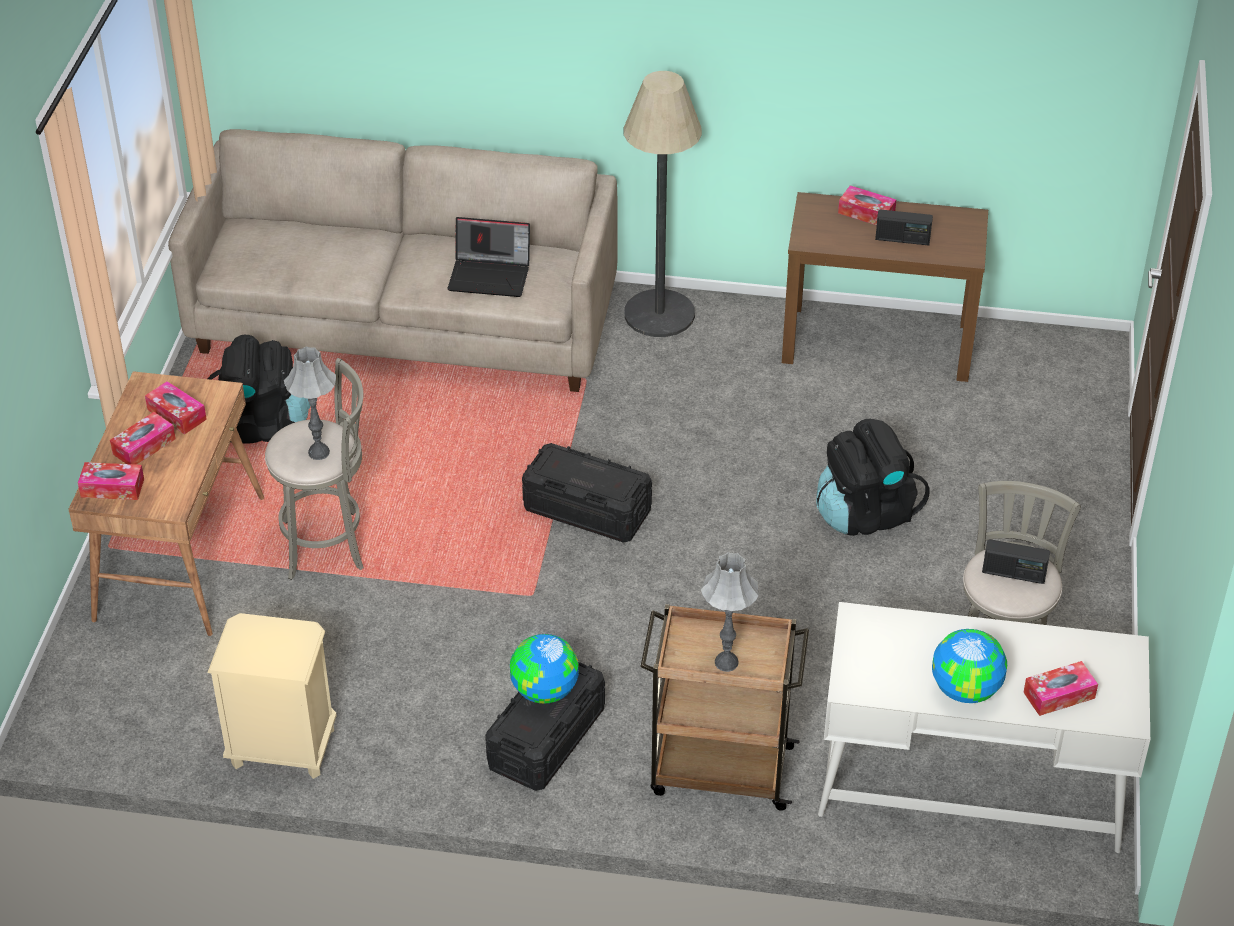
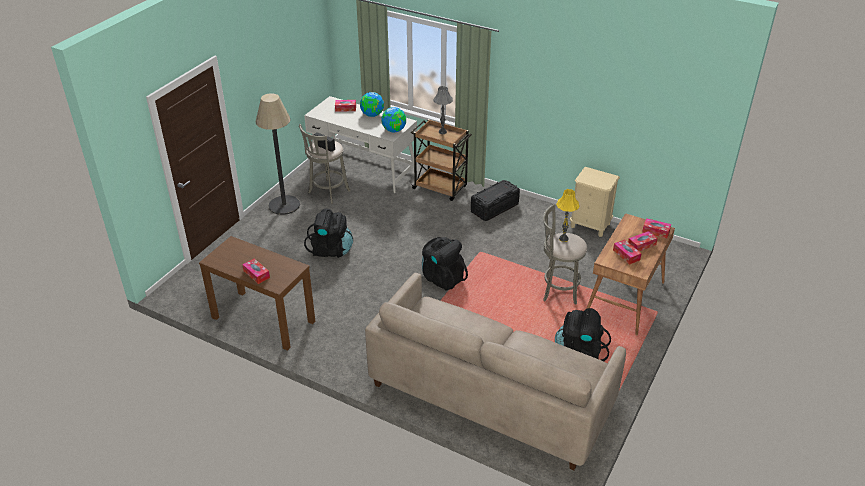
camera: 160 degrees left, 5 degrees down
(319, 452) = (563, 239): grey table lamp -> yellow table lamp
(491, 275) = (452, 318): laptop -> none
(544, 691) = (494, 194): globe -> globe (394, 130)
(587, 509) = (442, 278): black storage box -> black backpack
(659, 314) = (355, 363): floor lamp -> floor lamp (284, 205)
(902, 239) = (252, 257): radio -> none

